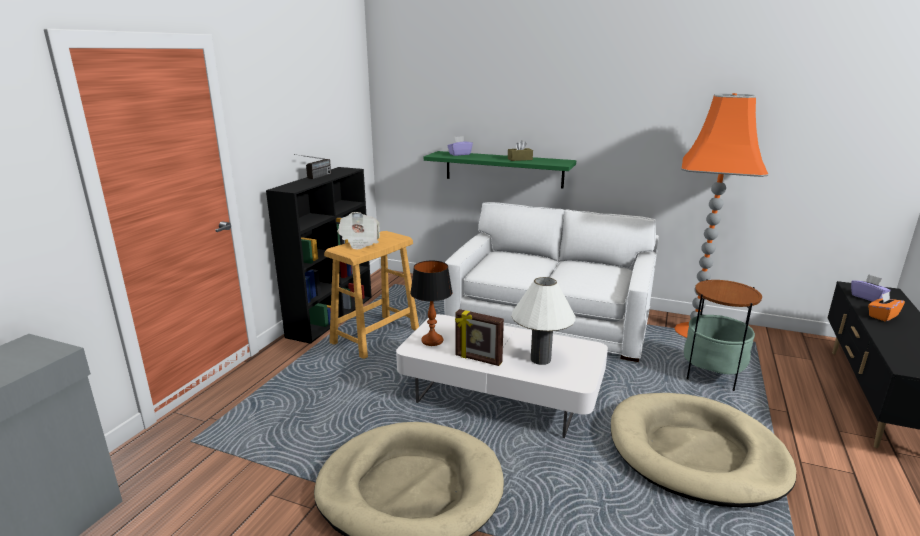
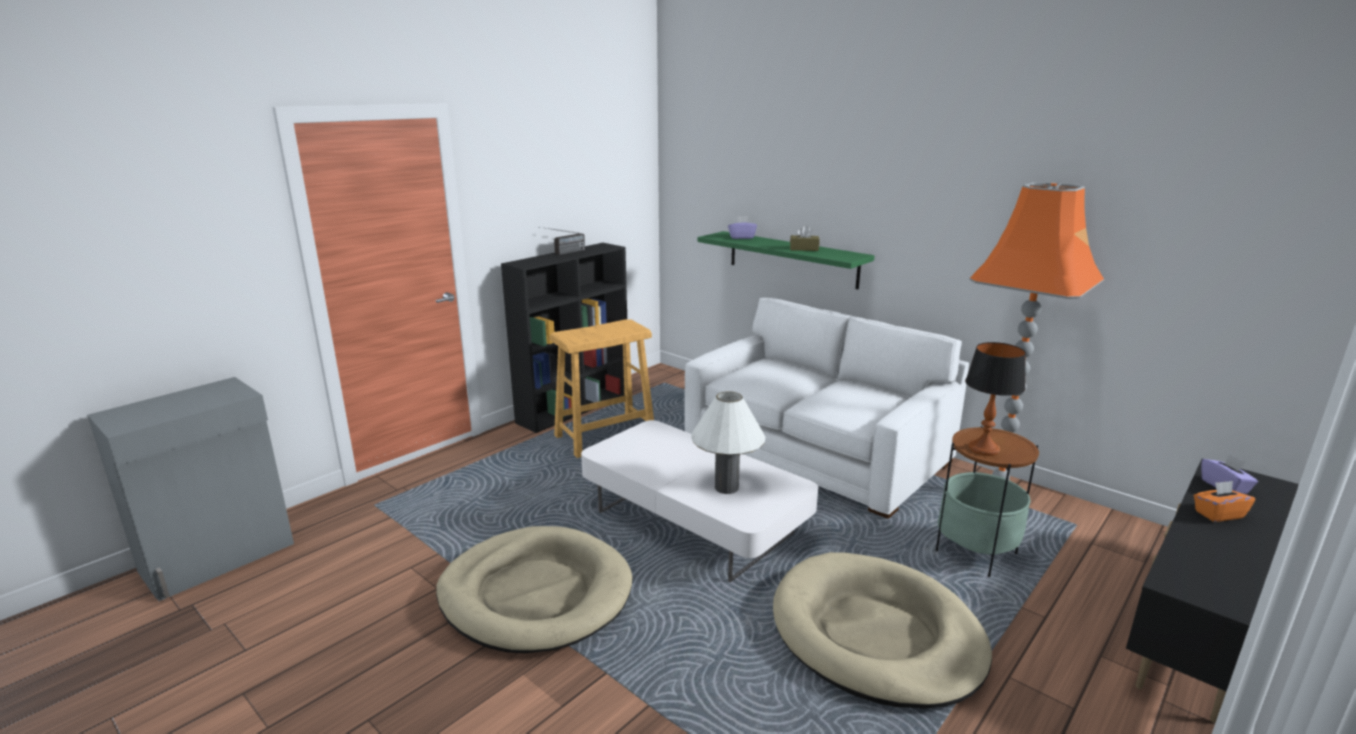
camera: 20 degrees right, 0 degrees up
(360, 242) = (591, 329): newspaper -> none
(432, 341) = (626, 447): table lamp -> table lamp (983, 449)
(478, 359) = (658, 475): picture frame -> none

